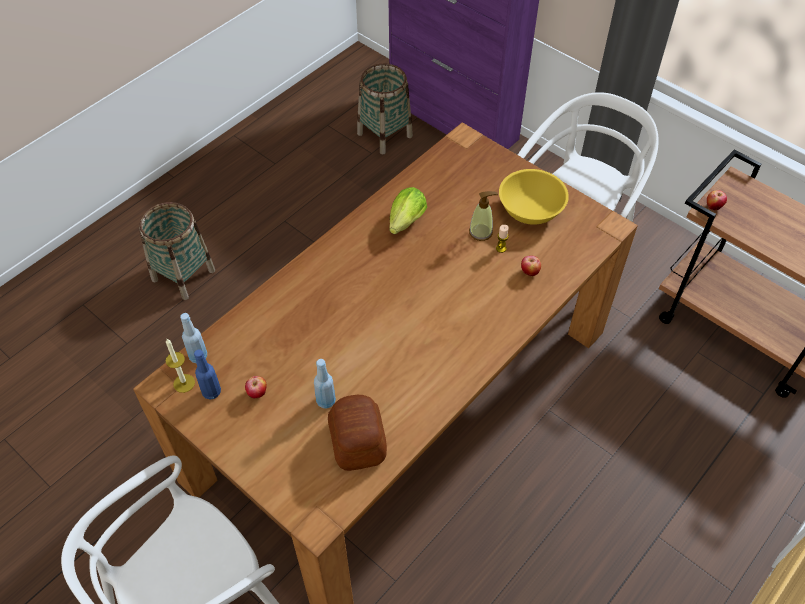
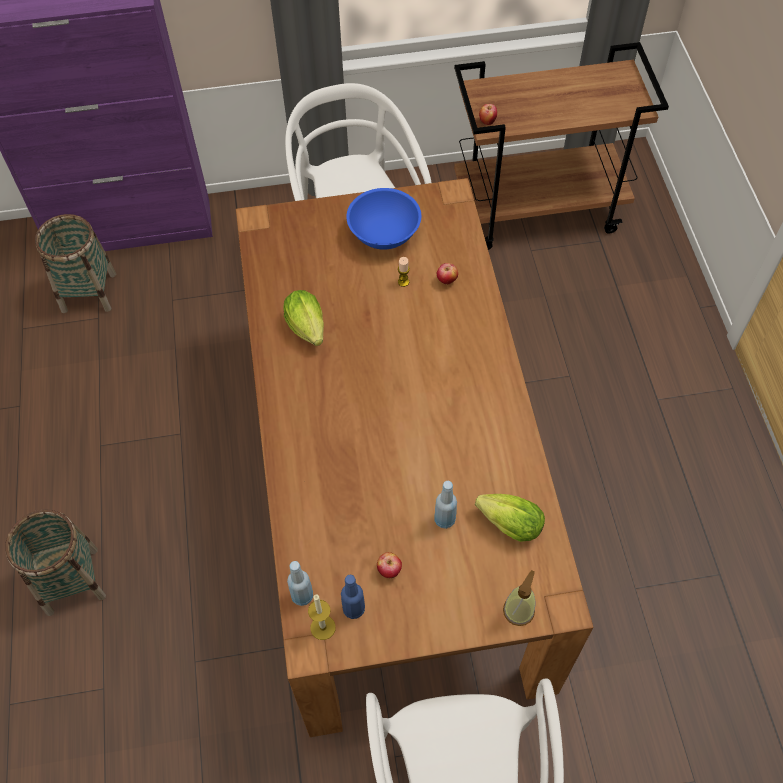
camera: 50 degrees left, 5 degrees up
(357, 442) = (506, 523): bread -> lettuce
(481, 232) = (372, 283): soap dispenser -> soap dispenser (518, 610)
(530, 211) = (384, 234): yellow bowl -> blue bowl

